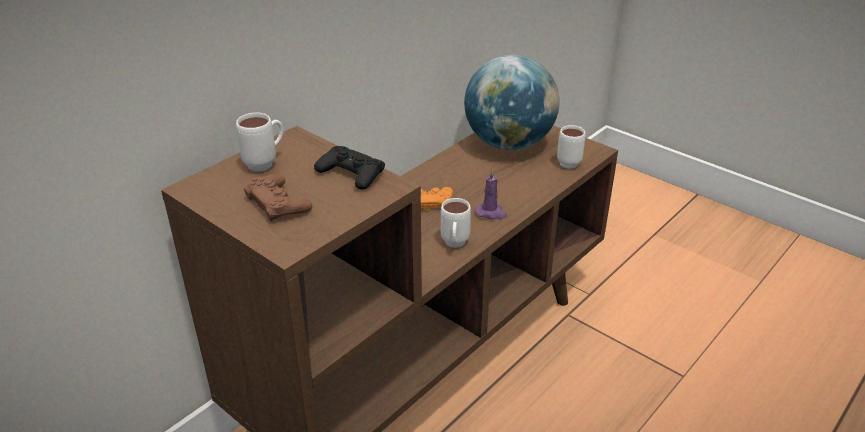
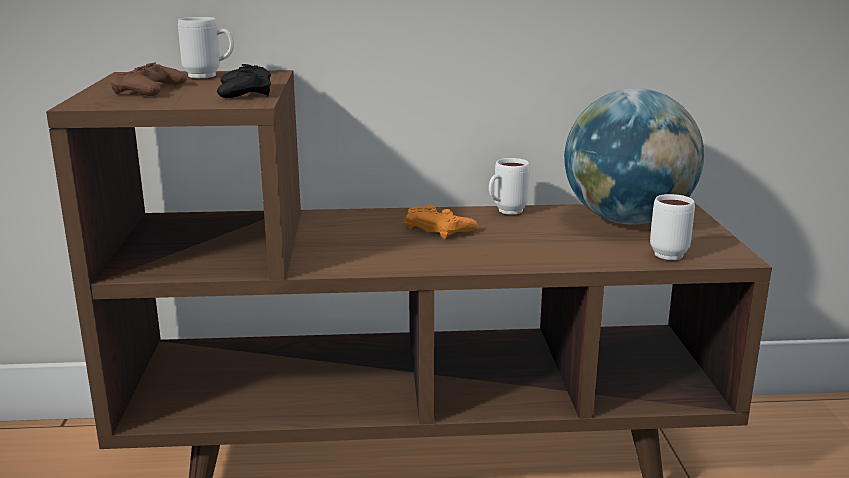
camera: 45 degrees right, 15 degrees down
(454, 245) = (394, 262): white mug -> white mug (505, 212)
(491, 213) = (486, 256): purple candle -> none

